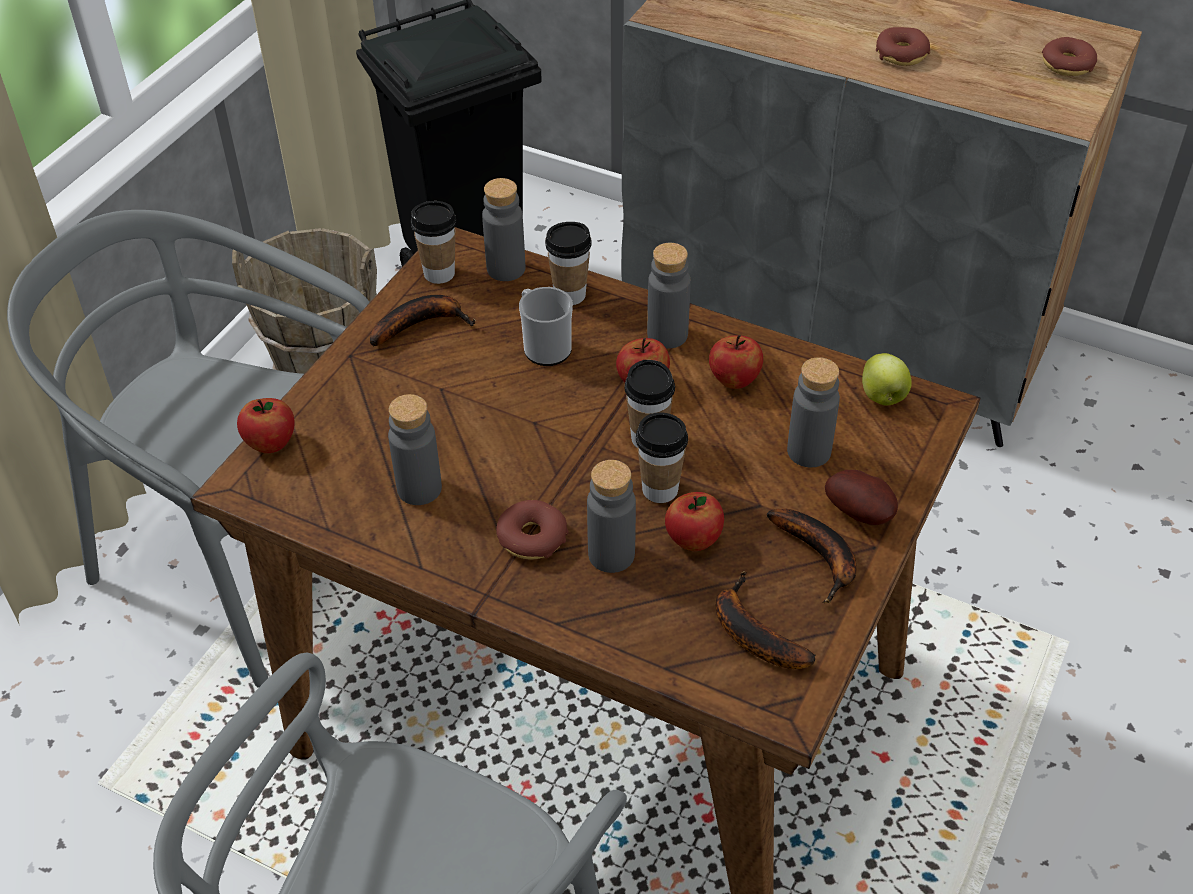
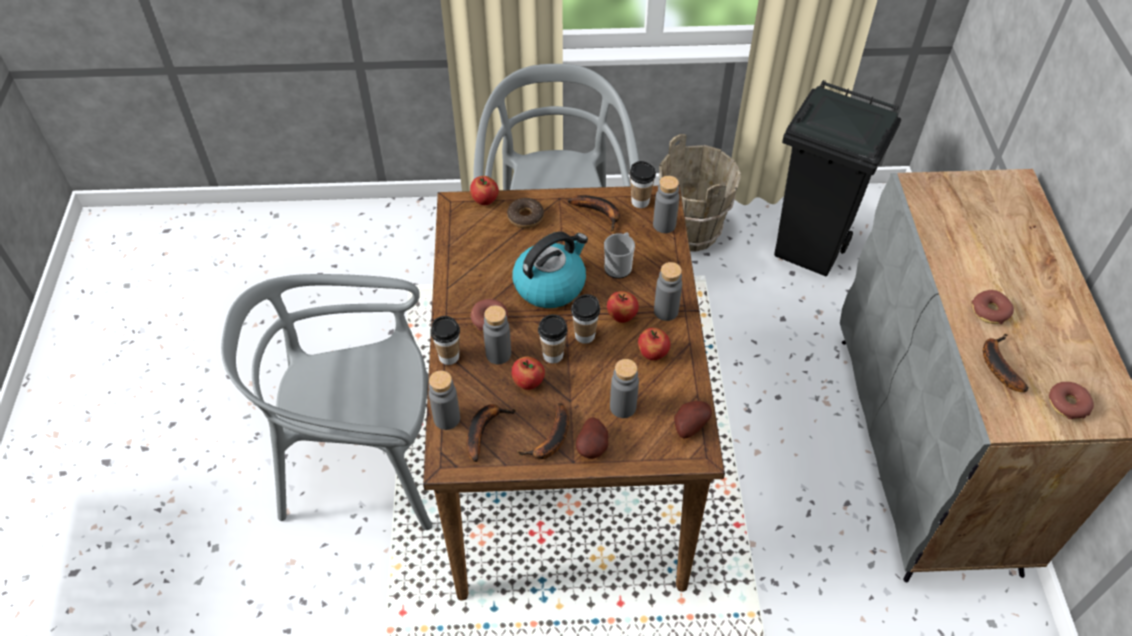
camera: 60 degrees right, 5 degrees up
(353, 409) = (525, 217): none -> donut
(419, 488) = (493, 264): grey bottle -> grey bottle (447, 418)
(518, 436) = (550, 284): none -> kettle
(569, 295) = (665, 258): cup -> cup (449, 356)
(883, 398) = (688, 425): apple -> potato
(982, 85) = (997, 364): none -> banana

